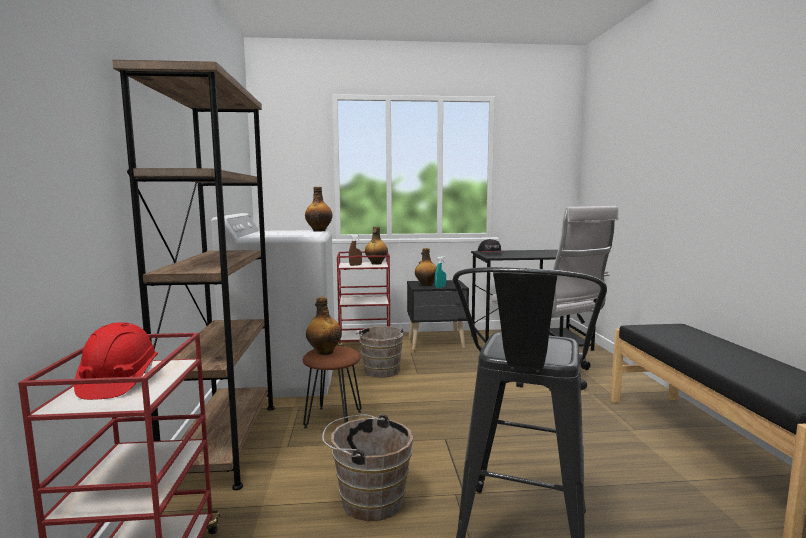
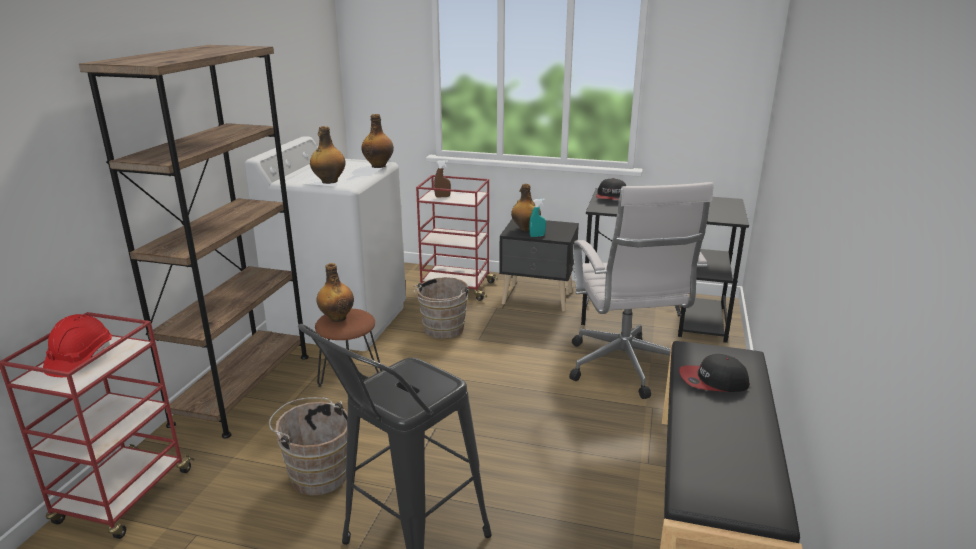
camera: 20 degrees right, 15 degrees up
(376, 263) = (469, 196): bottle -> bottle (329, 181)
(685, 340) = (713, 381): none -> cap

